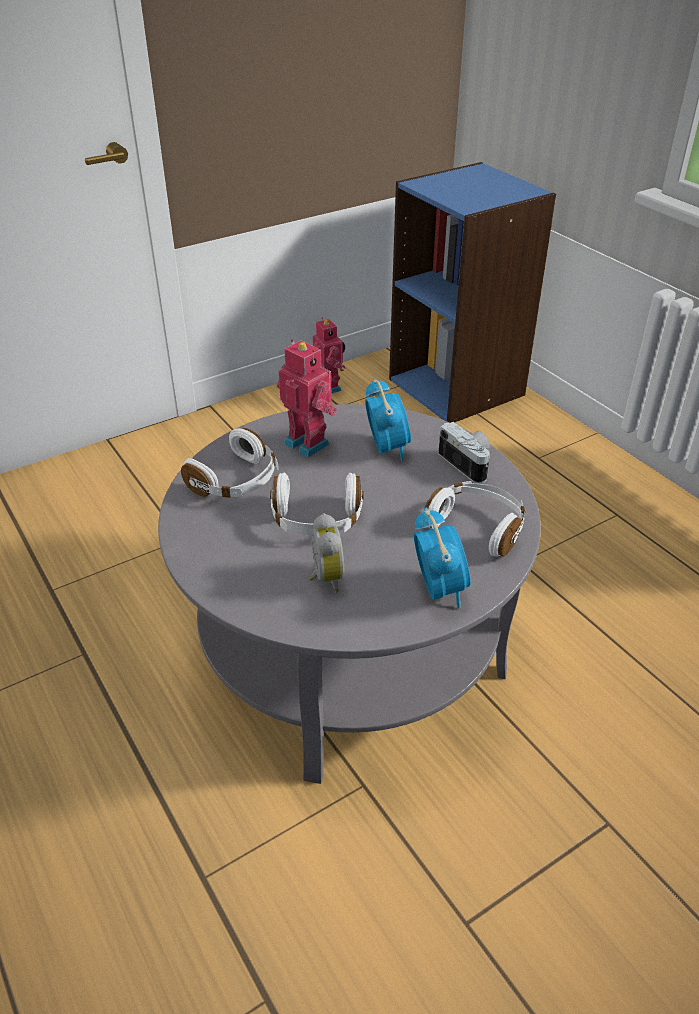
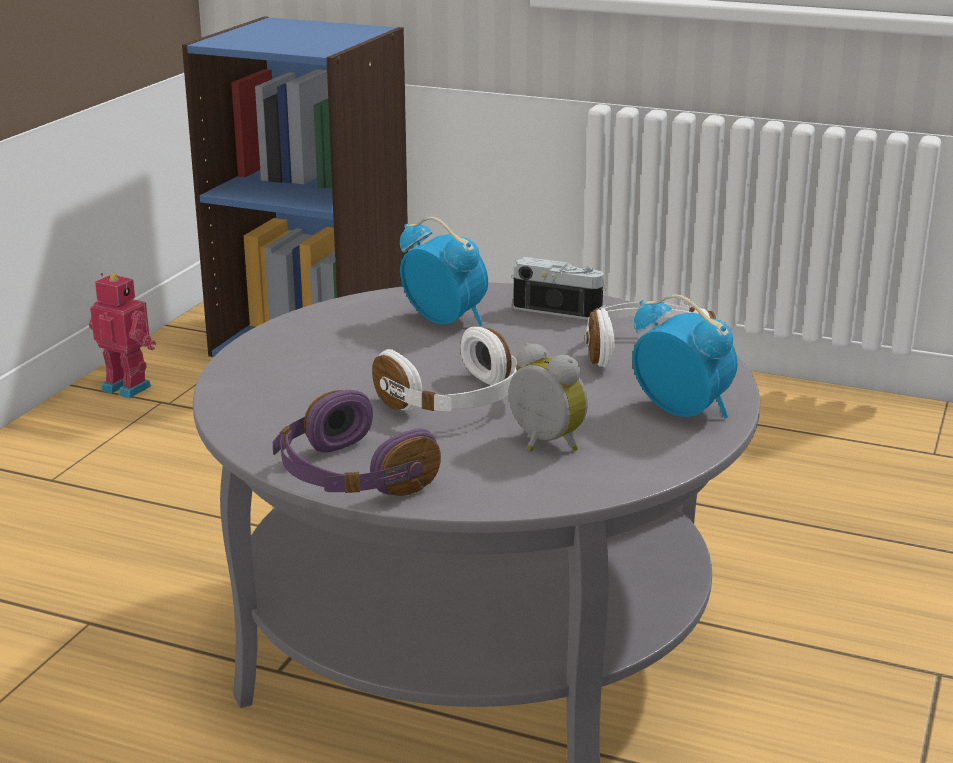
camera: 35 degrees left, 15 degrees down
(199, 554) = (350, 477): none -> purple headphones
(236, 481) = (295, 401): white headphones -> none
(308, 442) = (338, 342): toy robot -> none

